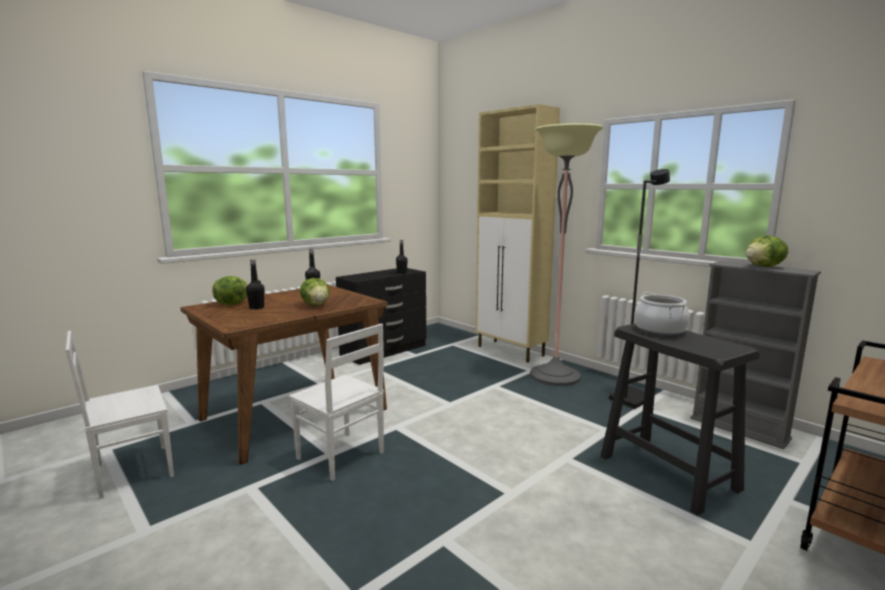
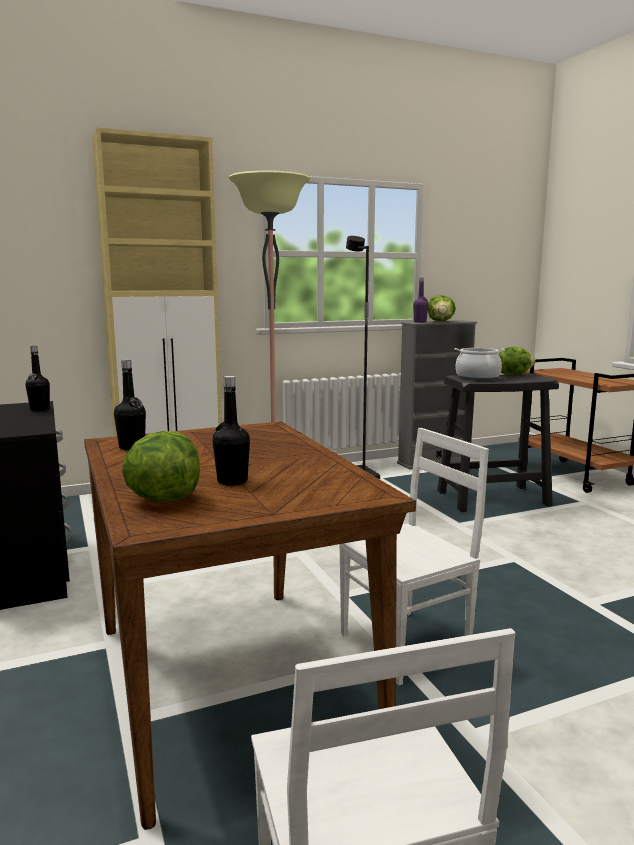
camera: 70 degrees left, 0 degrees up
(316, 305) = (262, 449): lettuce -> lettuce (513, 374)
(729, 263) = (420, 322): none -> purple bottle

